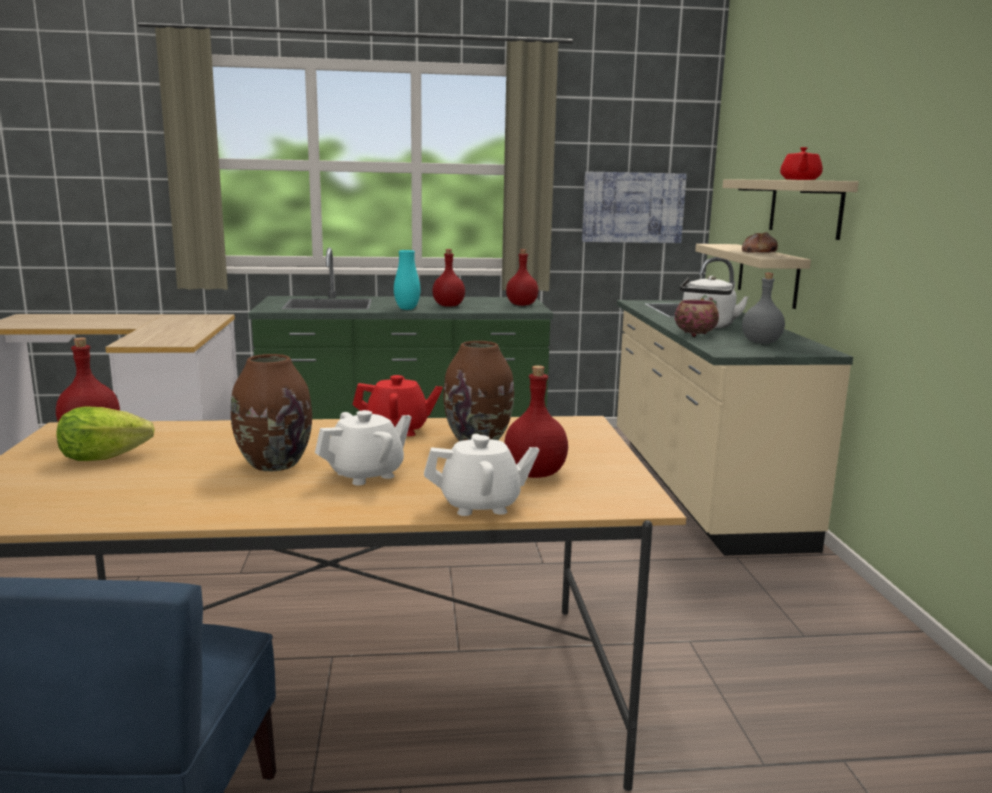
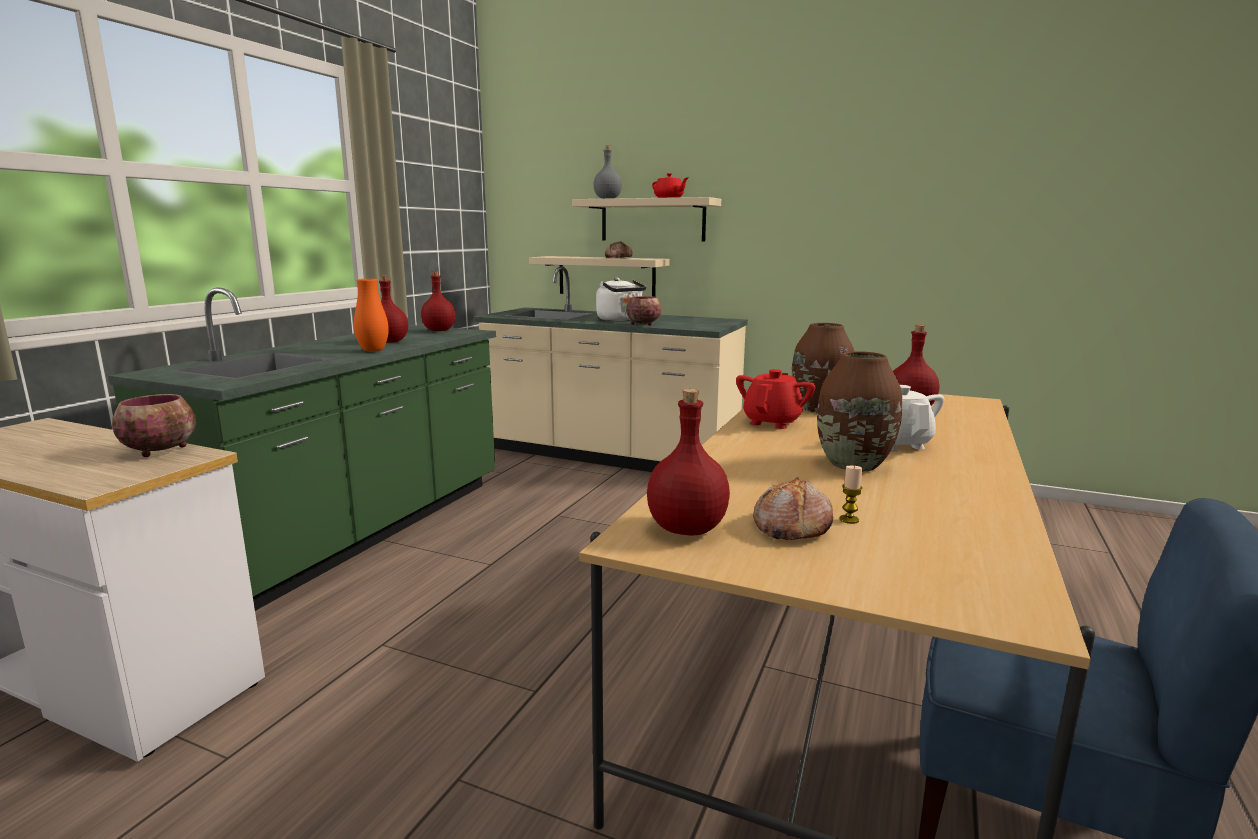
camera: 60 degrees left, 0 degrees up
(103, 457) = (790, 526): lettuce -> bread
(122, 471) = (849, 519): none -> candle
(186, 337) = (162, 450): none -> bowl
(407, 309) = (373, 351): turquoise vase -> orange vase
(481, 505) = (977, 427): white teapot -> none
(633, 207) = (442, 228): picture -> none
(761, 342) = (688, 321): grey bottle -> grey bottle (608, 199)

